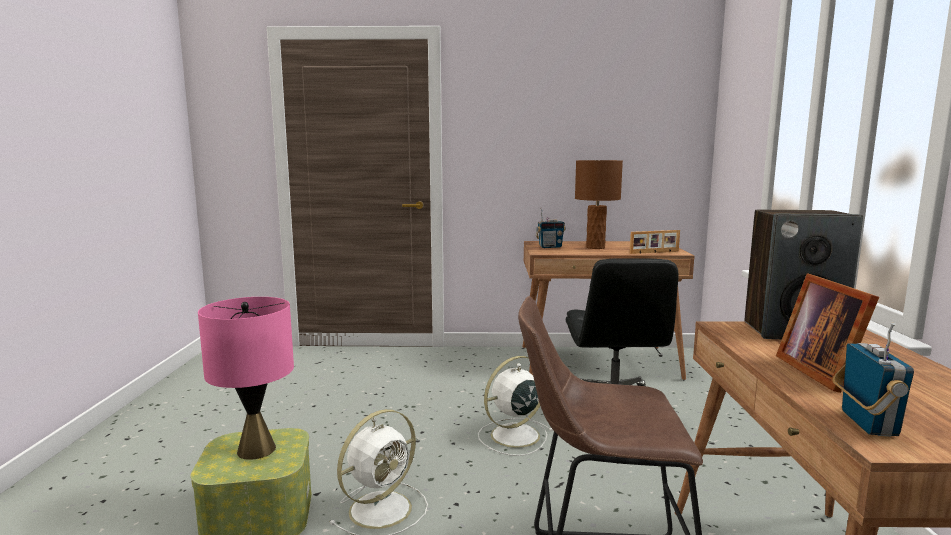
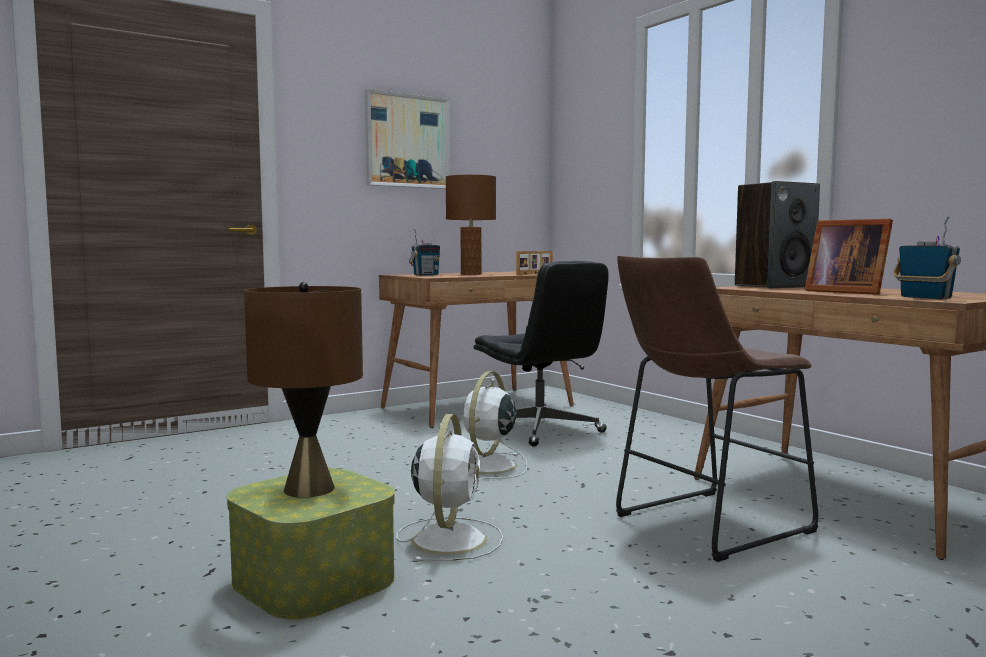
camera: 35 degrees left, 5 degrees down
(257, 449) = (309, 489): pink table lamp -> brown table lamp
(556, 127) = (407, 141): none -> picture

